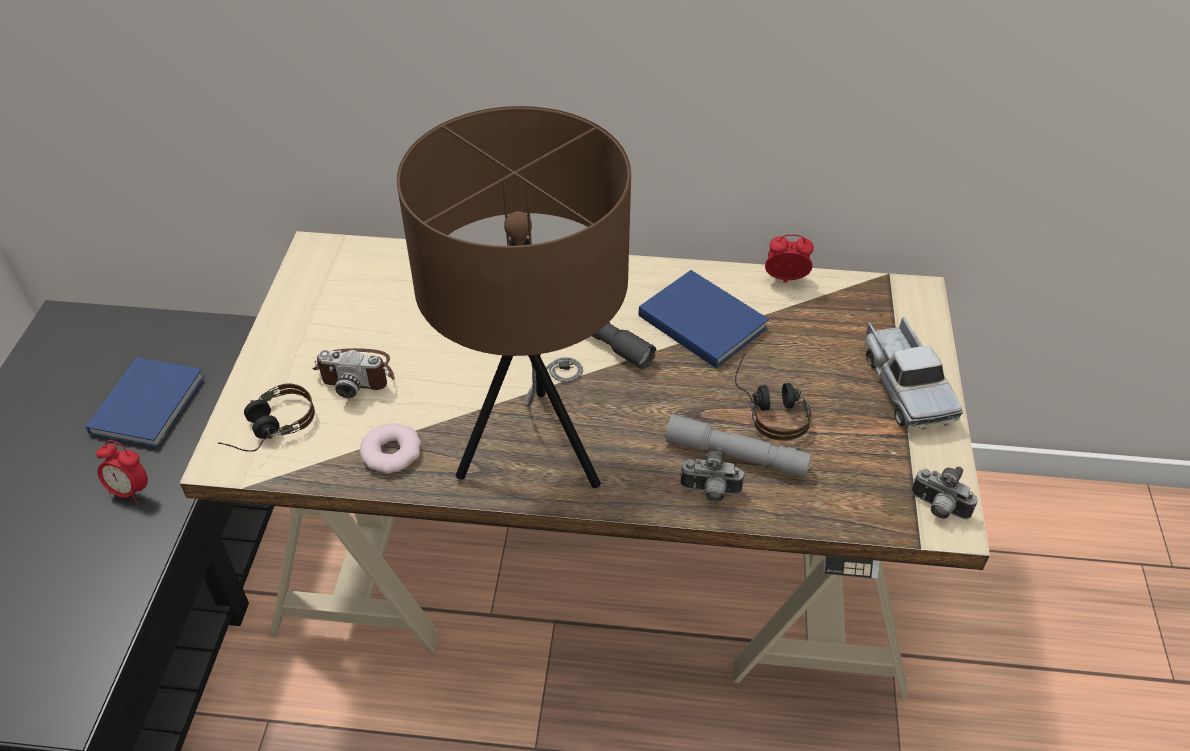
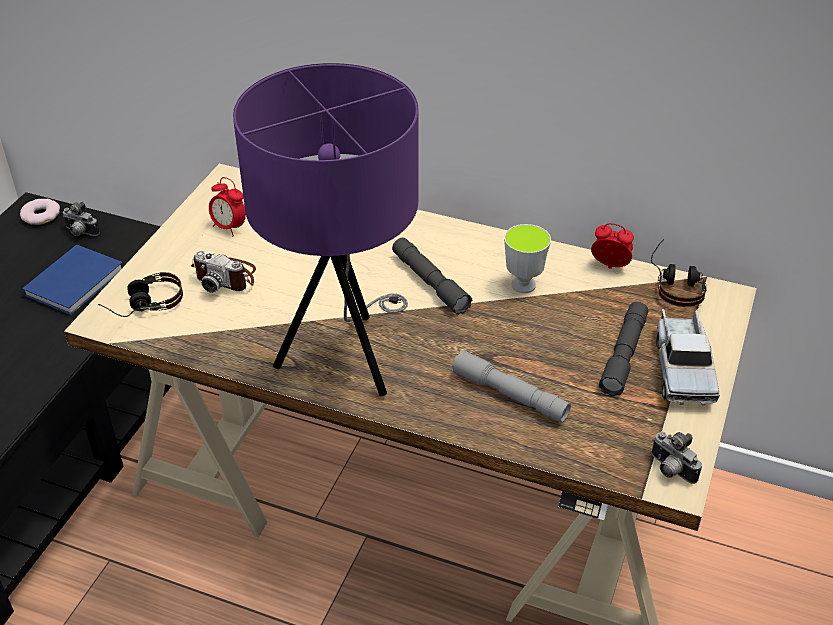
camera: 15 degrees right, 5 degrees down
(130, 491) = (40, 342): alarm clock -> alarm clock (229, 227)
(391, 452) = (230, 339): donut -> donut (41, 215)
(535, 446) = (346, 356): brown table lamp -> purple table lamp
(701, 319) = (523, 285): blue book -> cup
(710, 492) = (476, 419): camera -> camera (80, 233)
(770, 407) = (555, 363): headphones -> headphones (676, 283)
(838, 382) = (623, 355): none -> grey flashlight

